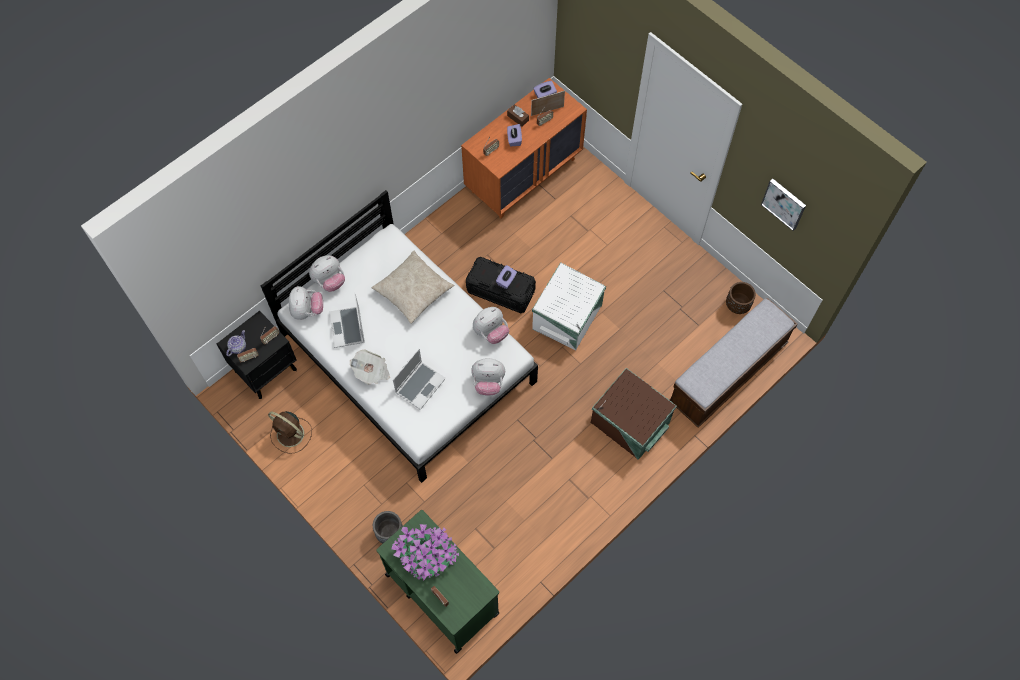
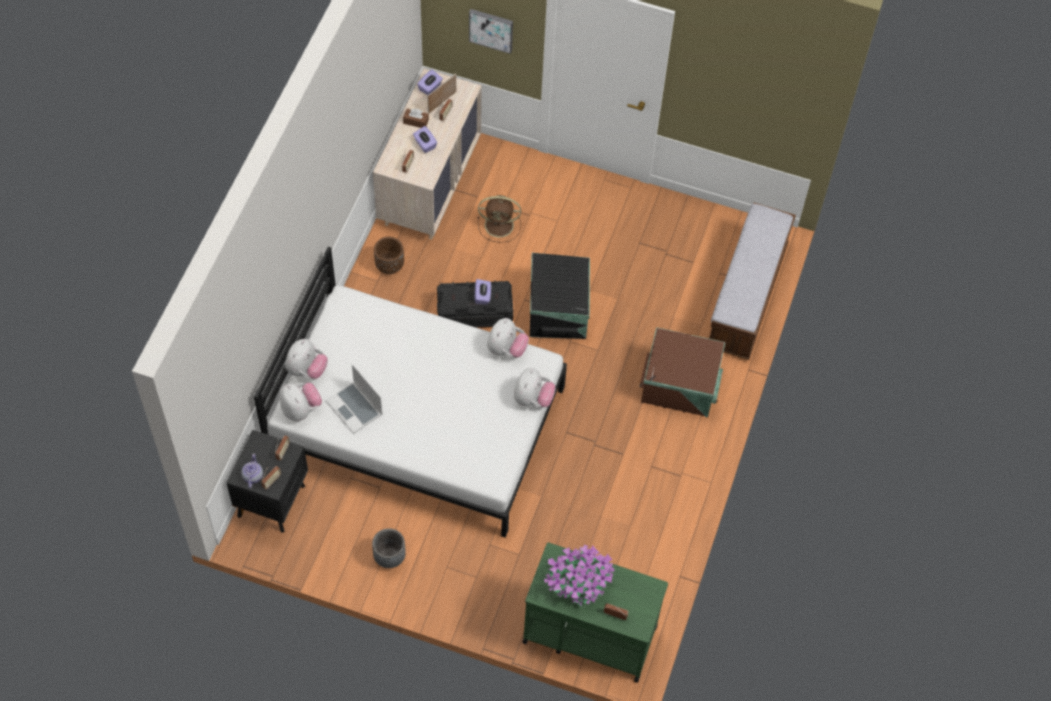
camera: 30 degrees left, 5 degrees down
(291, 435) = (339, 553): brown fan -> brown fan (500, 225)
(372, 372) = (407, 440): newspaper -> none
(389, 533) = (502, 601): grey planter -> grey planter (389, 557)
(413, 291) = (402, 342): beige pillow -> none
(420, 385) = (465, 431): laptop -> none
(488, 383) = (533, 399): plush toy -> plush toy turned 45 degrees counterclockwise
(524, 175) = (430, 185): orange dresser -> beige dresser
(568, 316) = (559, 309): white storage box -> black storage box
(737, 305) = (719, 227): brown planter -> brown planter (389, 265)
(784, 203) = (745, 95): picture -> picture (491, 29)

